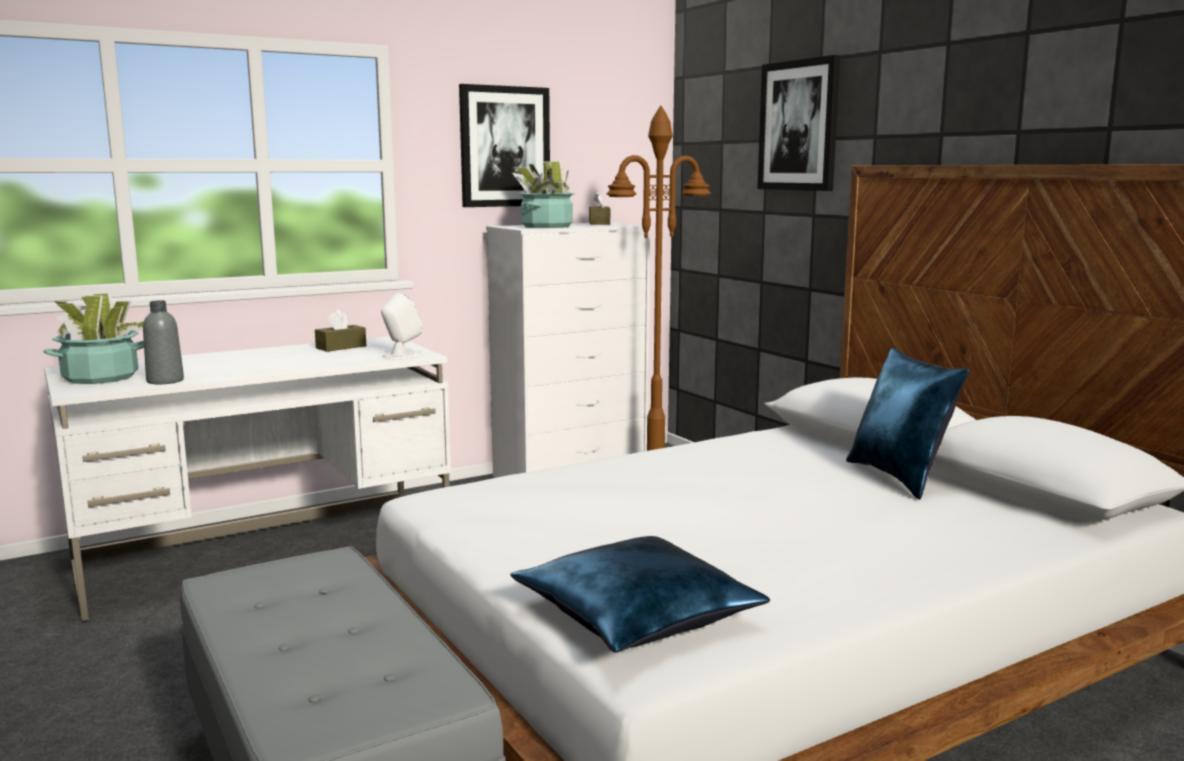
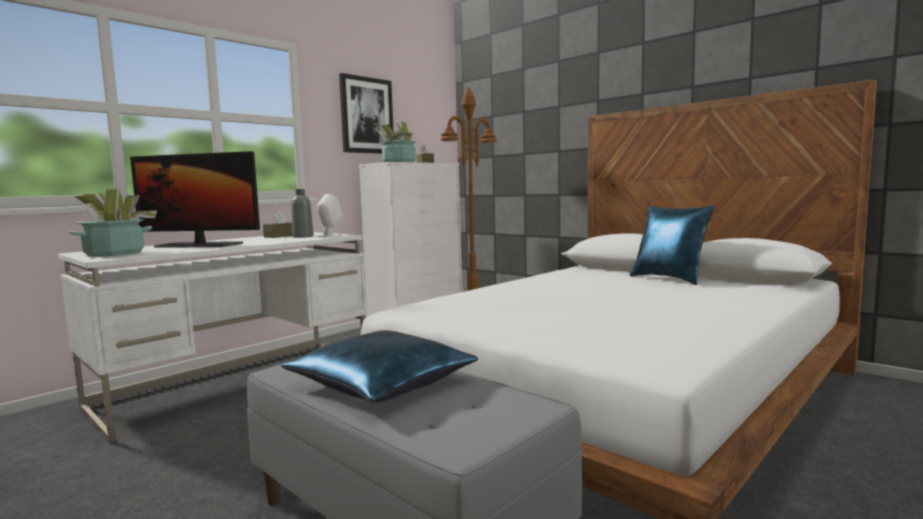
camera: 15 degrees left, 5 degrees down
(165, 381) = (171, 251): grey bottle -> grey bottle (303, 236)
(214, 365) = (199, 245): none -> monitor
(638, 616) = (623, 345): blue pillow -> blue pillow (383, 384)
(799, 126) = (546, 100): picture -> none

